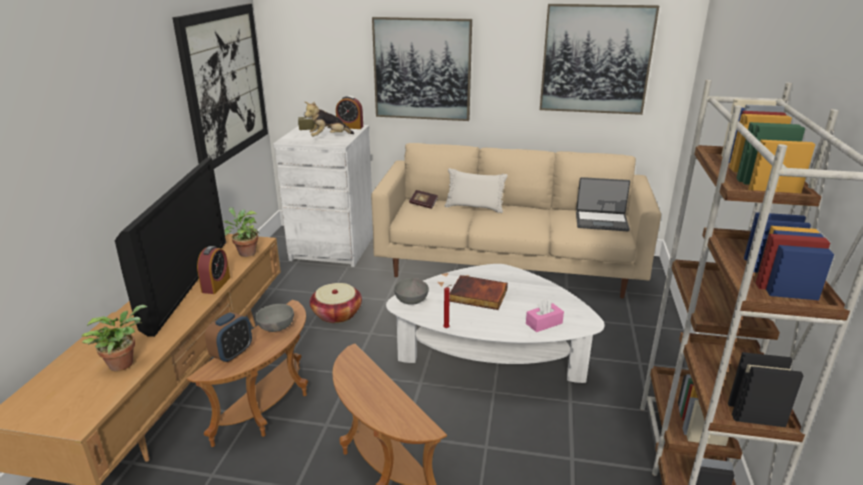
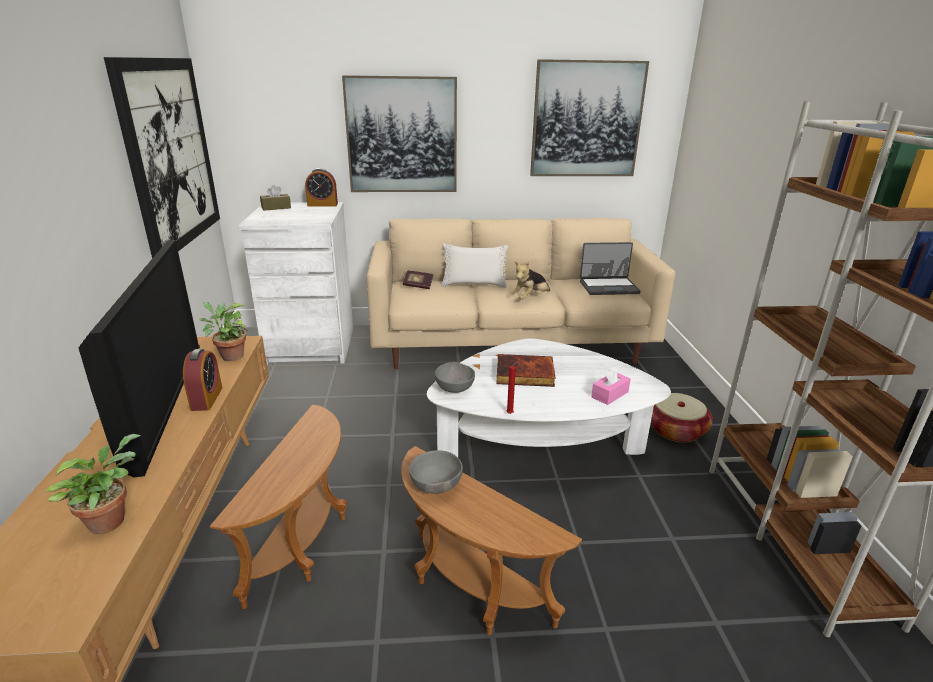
camera: 15 degrees left, 0 degrees up
(232, 354) = (262, 483): alarm clock -> none
(275, 328) = (307, 442): grey bowl -> grey bowl (435, 487)
(328, 137) = (304, 216): plush toy -> plush toy (530, 298)
(337, 314) = (345, 417): basket -> basket (676, 430)

